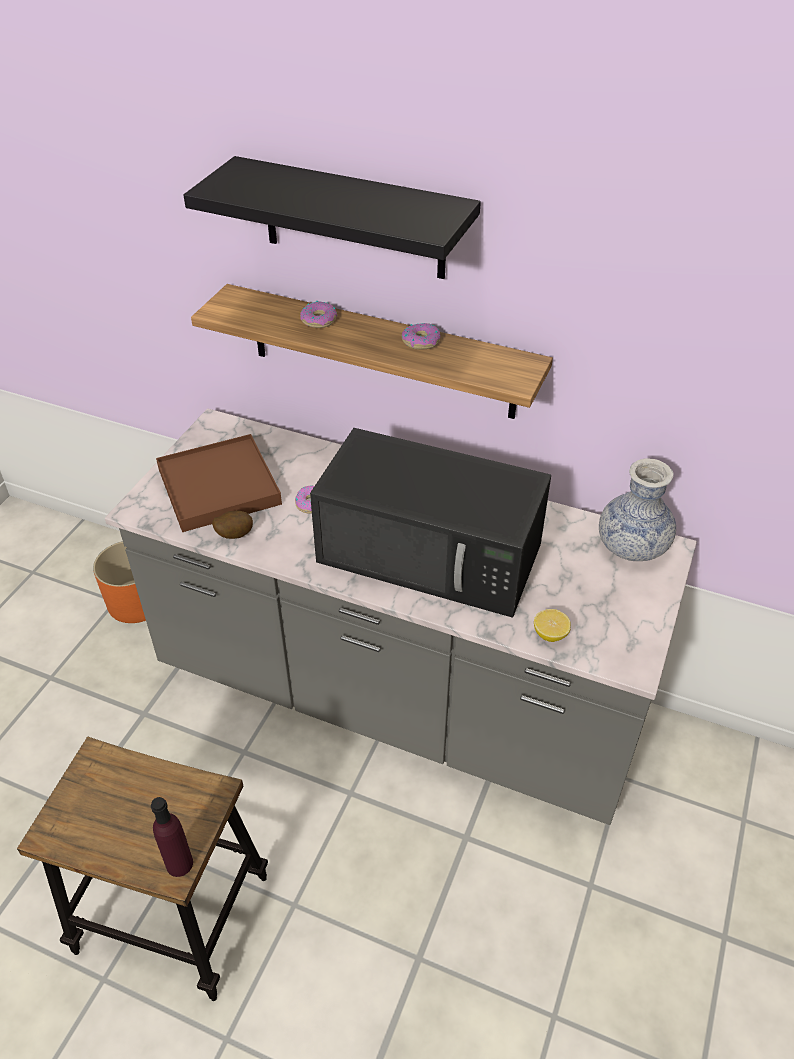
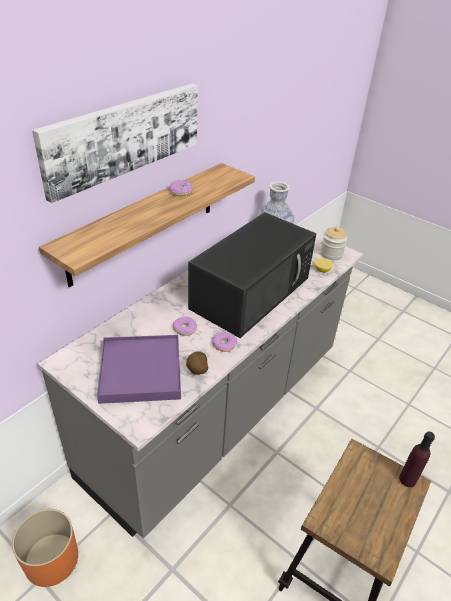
camera: 75 degrees left, 5 degrees down
(218, 486) = (140, 371): brown tray -> purple tray
(319, 320) = (128, 218): donut -> donut (224, 344)
(354, 219) = (124, 137): black shelf -> picture
(615, 641) = (331, 254): none -> jar

